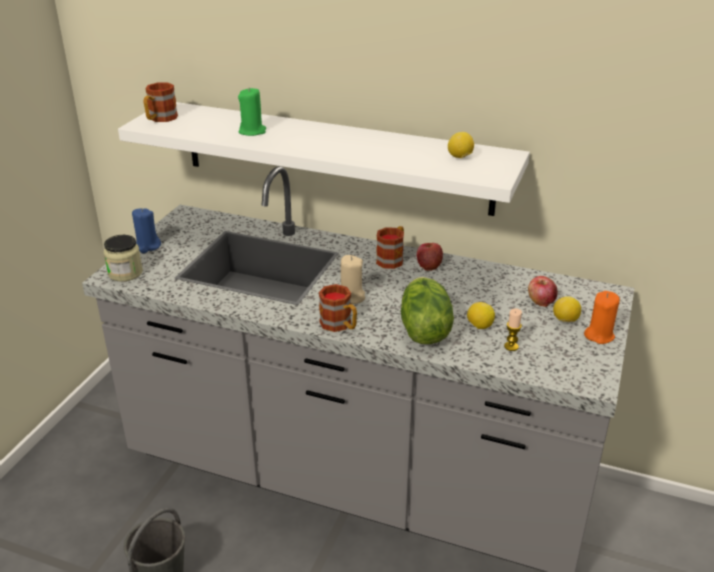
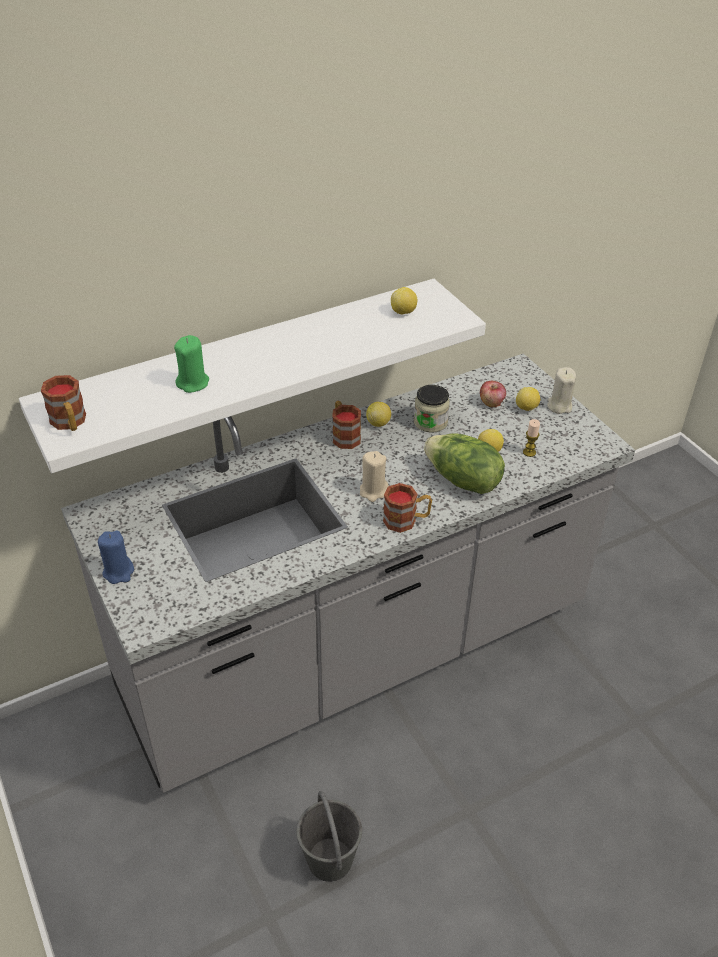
camera: 50 degrees left, 10 degrees up
(125, 273) = (151, 612): jar -> jar (430, 422)
(428, 265) = (378, 423): apple -> lemon
(599, 335) = (559, 406): orange candle -> beige candle

